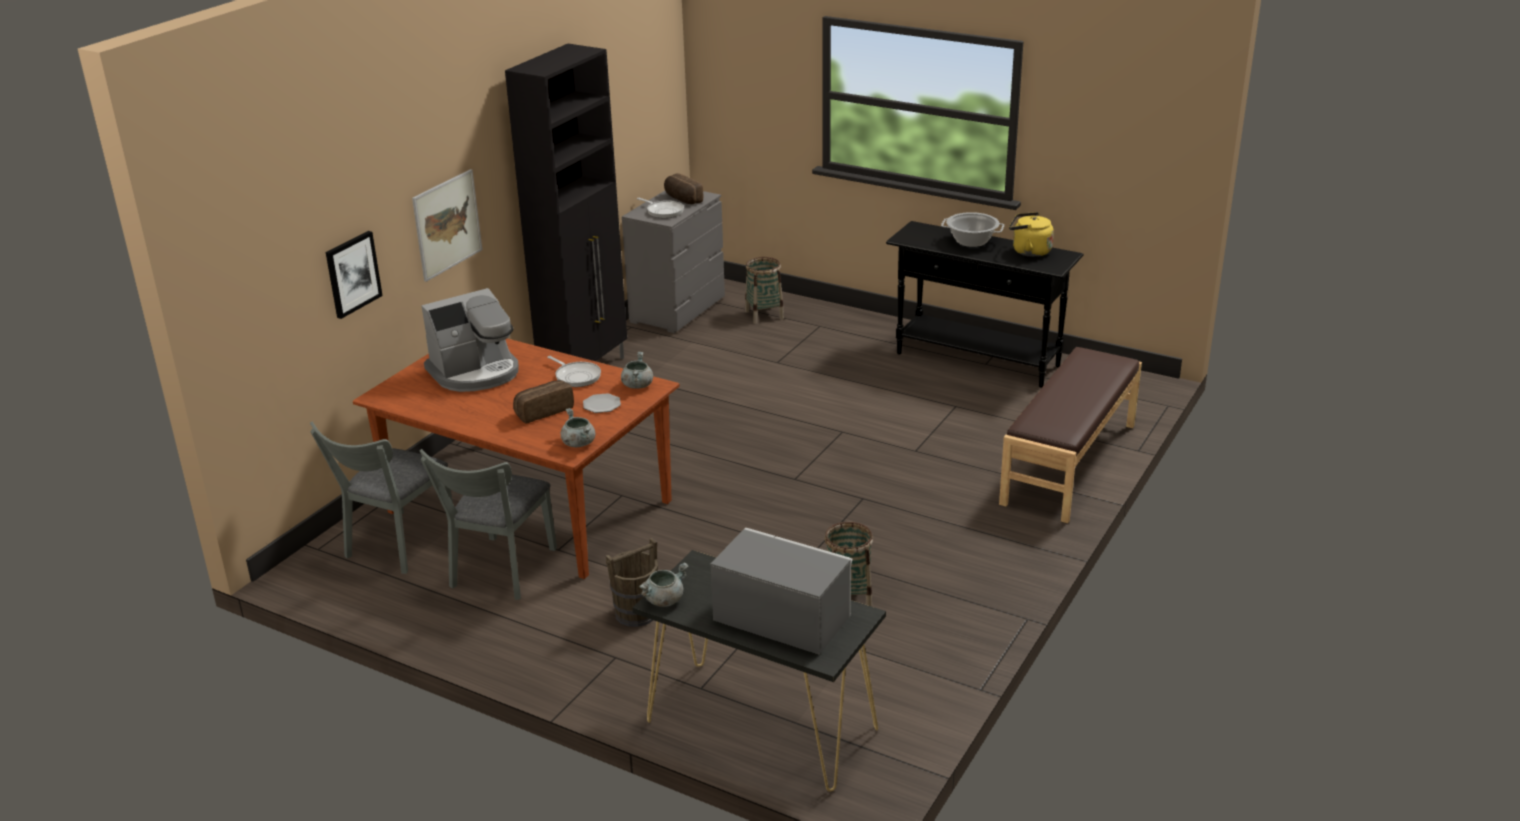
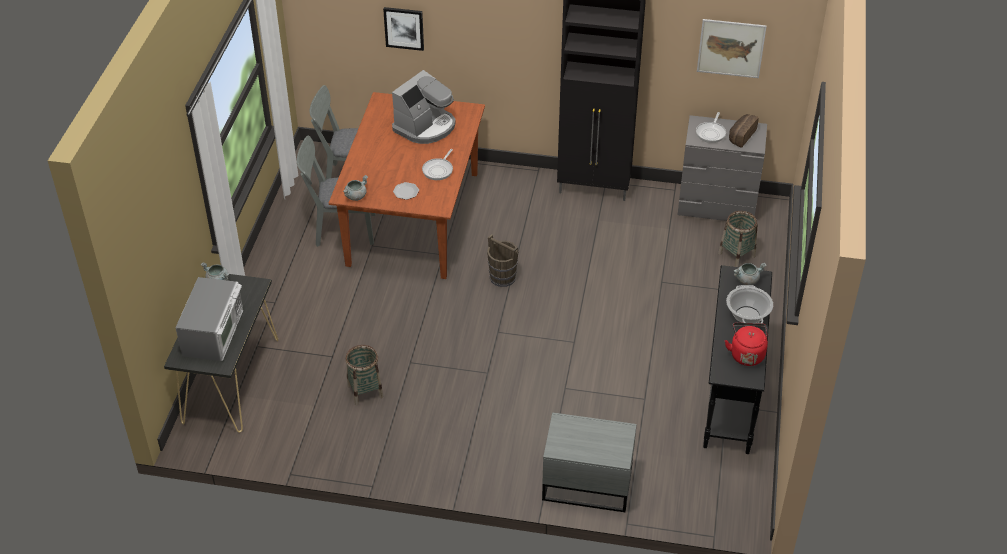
camera: 70 degrees right, 15 degrees up
(447, 224) = (495, 38): picture -> picture (731, 48)
(475, 373) = (425, 127): coffee machine -> coffee machine turned 90 degrees counterclockwise
(543, 411) = (389, 170): bread -> none
(636, 613) = (319, 299): brown bucket -> brown bucket (503, 277)
(637, 385) = (438, 199): grey cooking pot -> grey cooking pot (747, 280)
(1028, 251) = (746, 354): yellow kettle -> red kettle
(1070, 464) = (586, 483): brown bench -> grey nightstand

